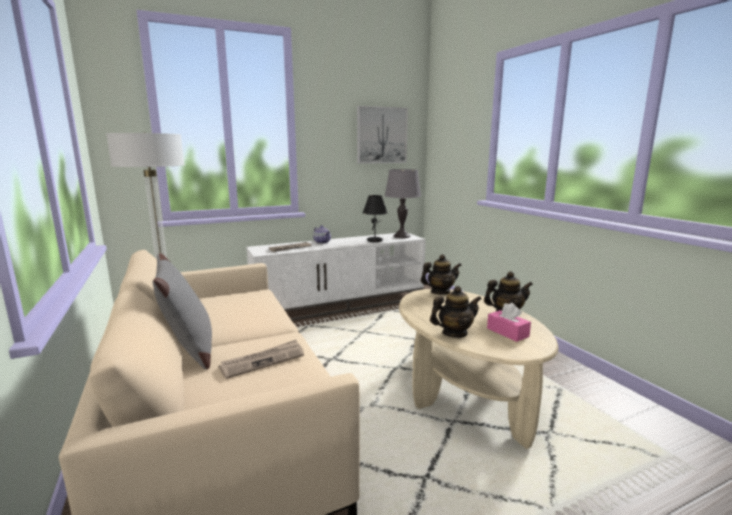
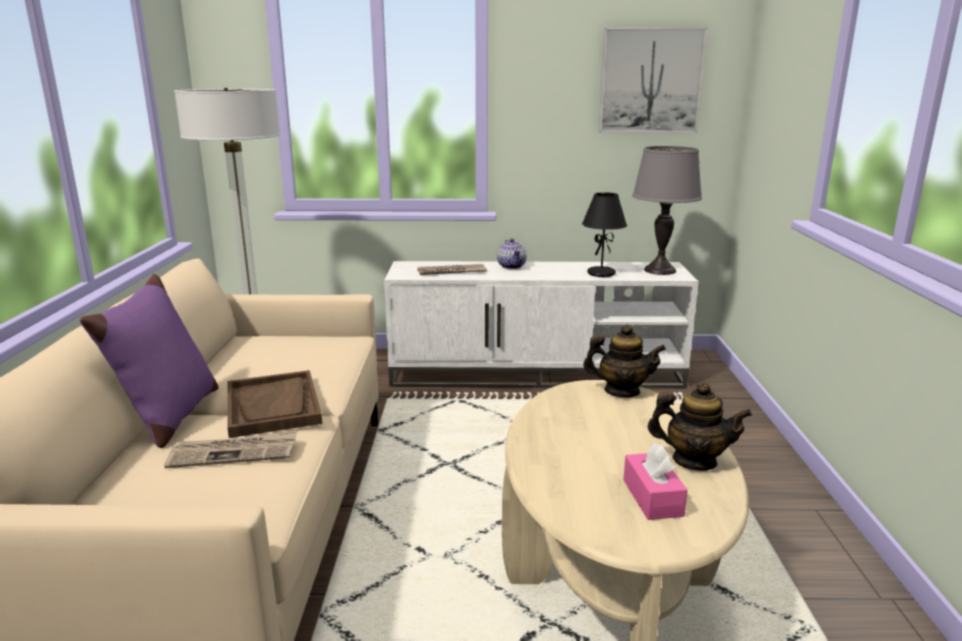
camera: 25 degrees right, 5 degrees up
(189, 352) = (169, 418): grey pillow -> purple pillow
(256, 332) = (273, 406): none -> brown tray
(454, 333) = (554, 476): teapot -> none

